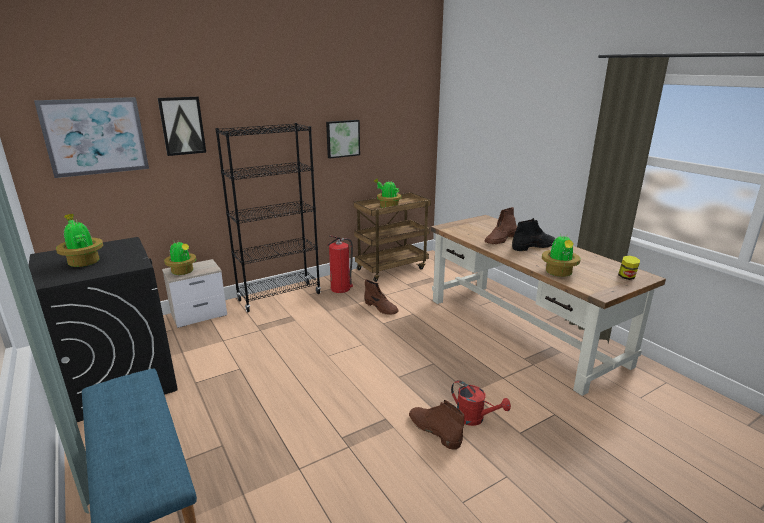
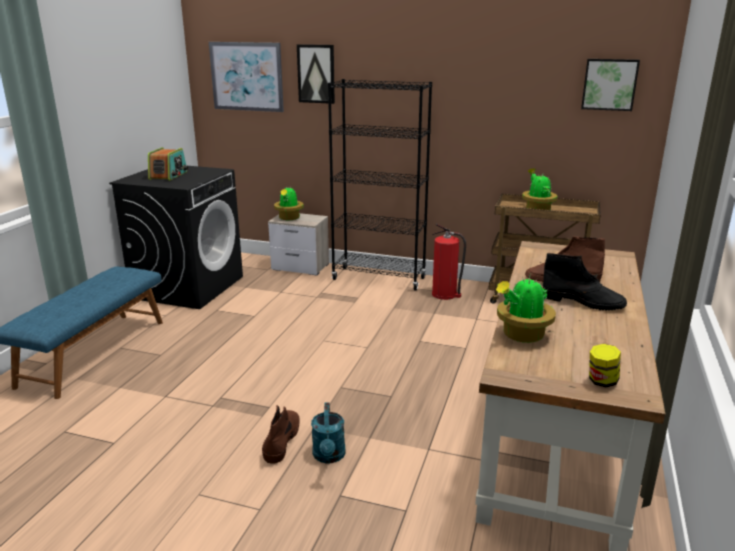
camera: 50 degrees right, 0 degrees up
(83, 262) = (169, 175): potted plant -> radio
(342, 138) = (497, 108): picture -> picture (609, 84)
(381, 308) = (446, 328): brown boot -> none
(475, 418) = (329, 456): red watering can -> turquoise watering can

